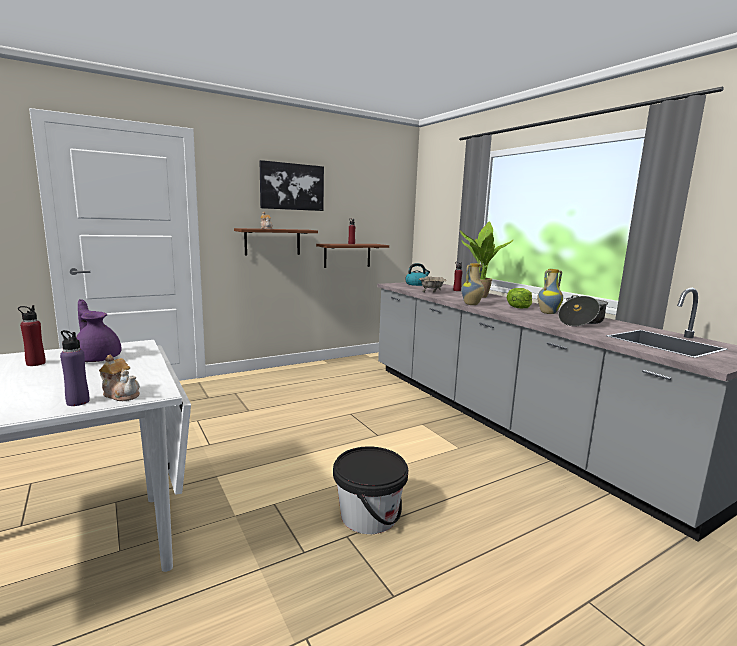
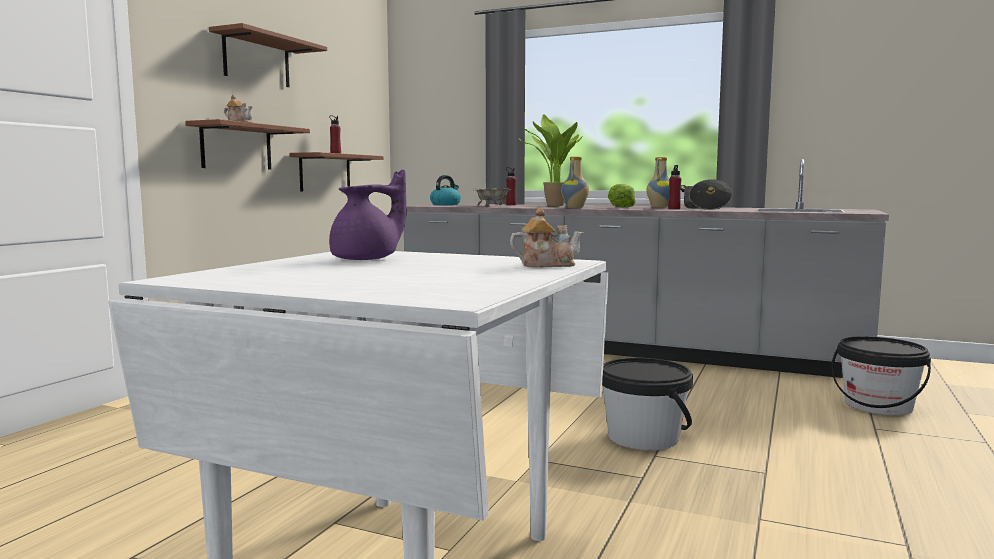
camera: 35 degrees left, 5 degrees down
(35, 363) = (309, 268): red bottle -> red bottle (674, 209)
(78, 402) = (532, 271): purple bottle -> none
(98, 358) = (368, 259): purple teapot -> purple teapot turned 135 degrees clockwise
(292, 186) = (257, 60): picture -> brown shelf
(646, 576) = (878, 405): none -> black bucket

